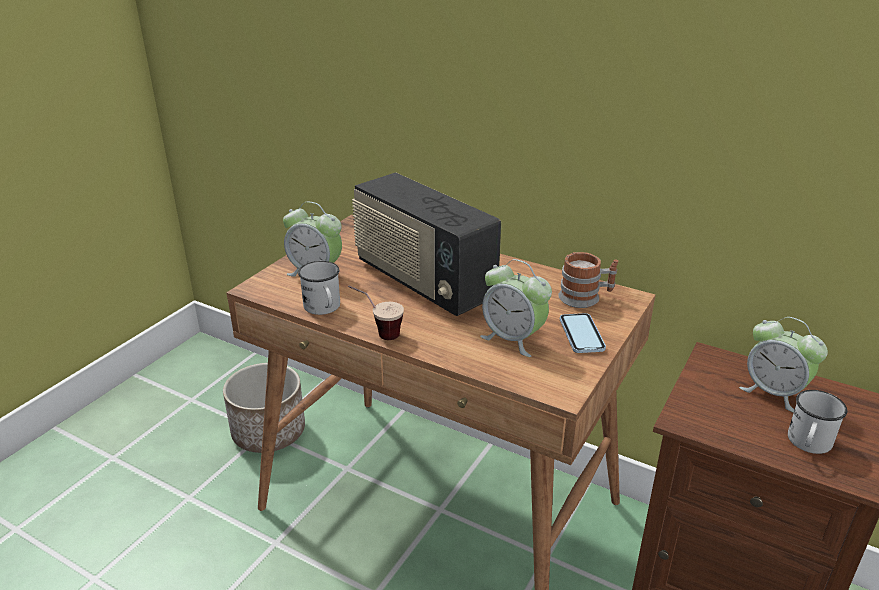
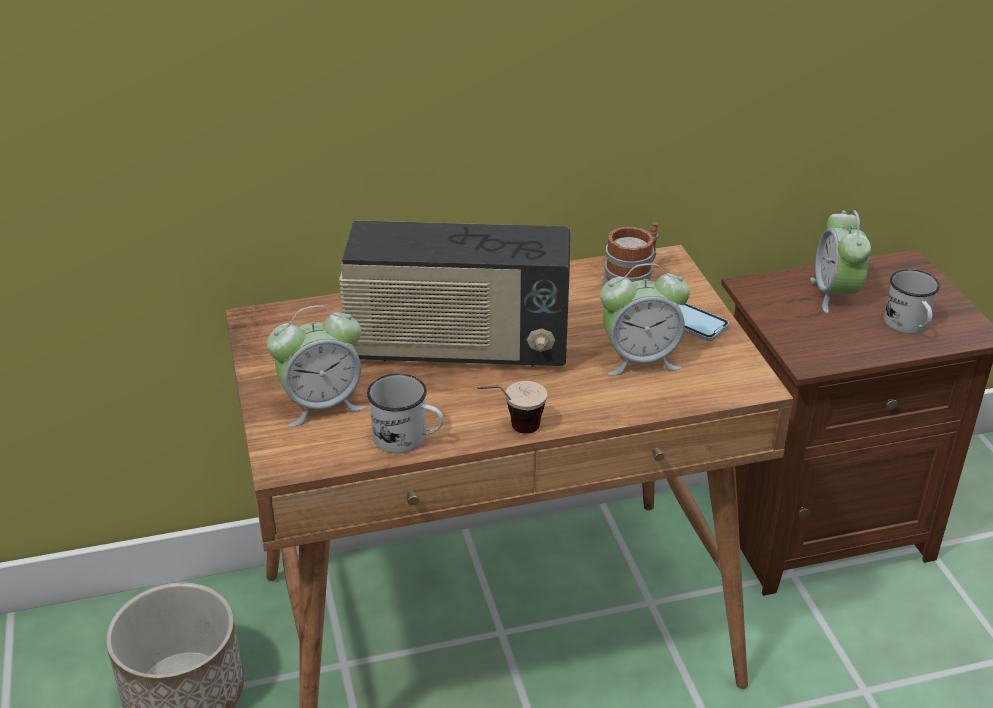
camera: 45 degrees left, 5 degrees up
(773, 393) = (835, 294): alarm clock -> alarm clock turned 90 degrees clockwise

